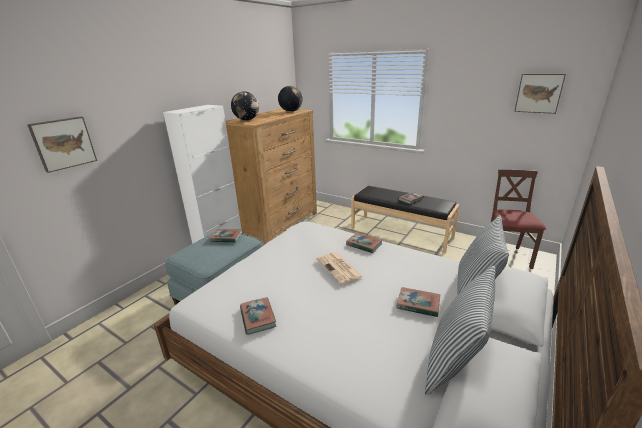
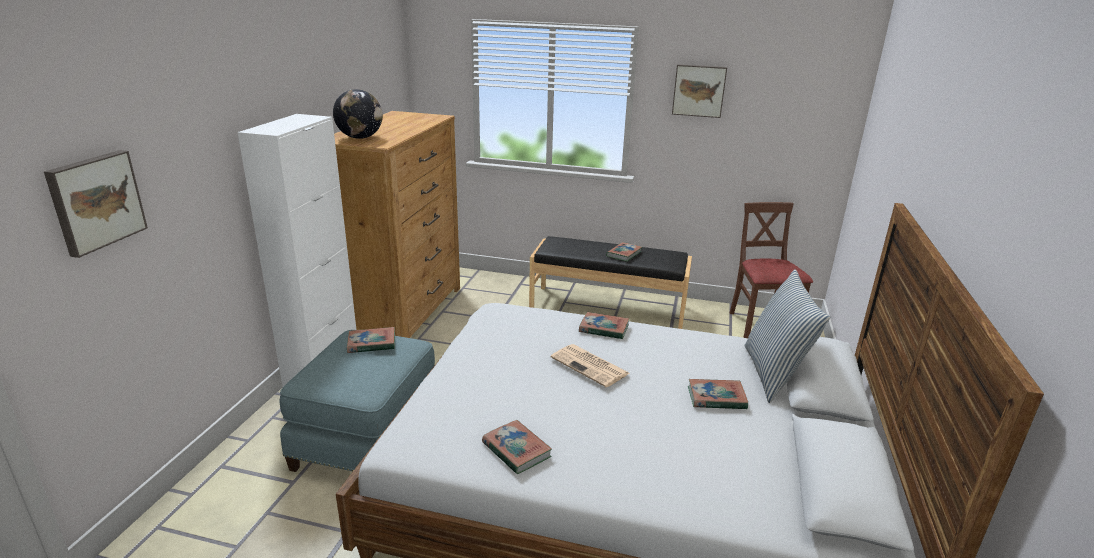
camera: 20 degrees left, 0 degrees up
(291, 111) = (419, 118): globe -> none
(454, 362) = (789, 456): pillow -> none
(539, 93) = (790, 97): picture -> picture (699, 90)

